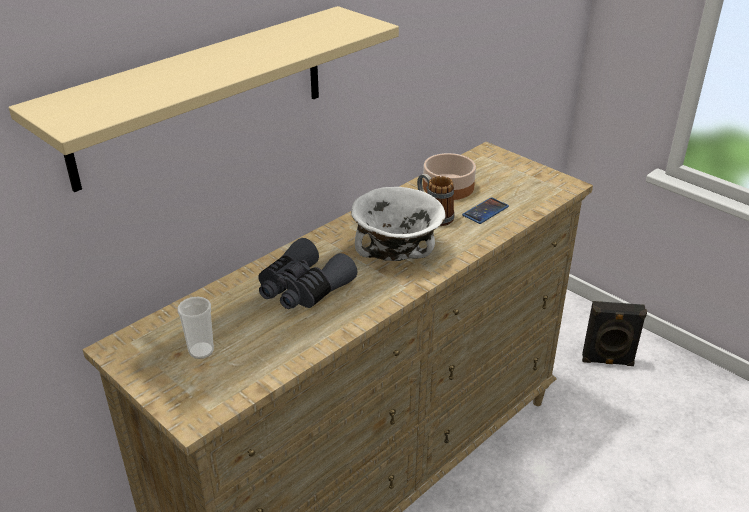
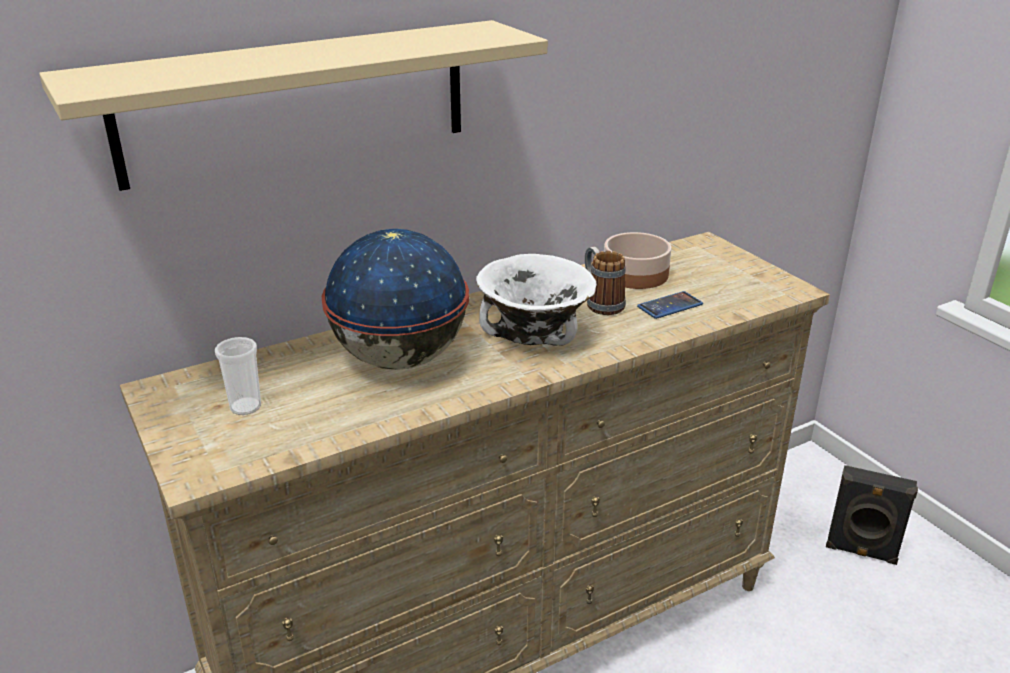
camera: 15 degrees right, 5 degrees down
(302, 289) = (399, 359): grey binoculars -> globe

